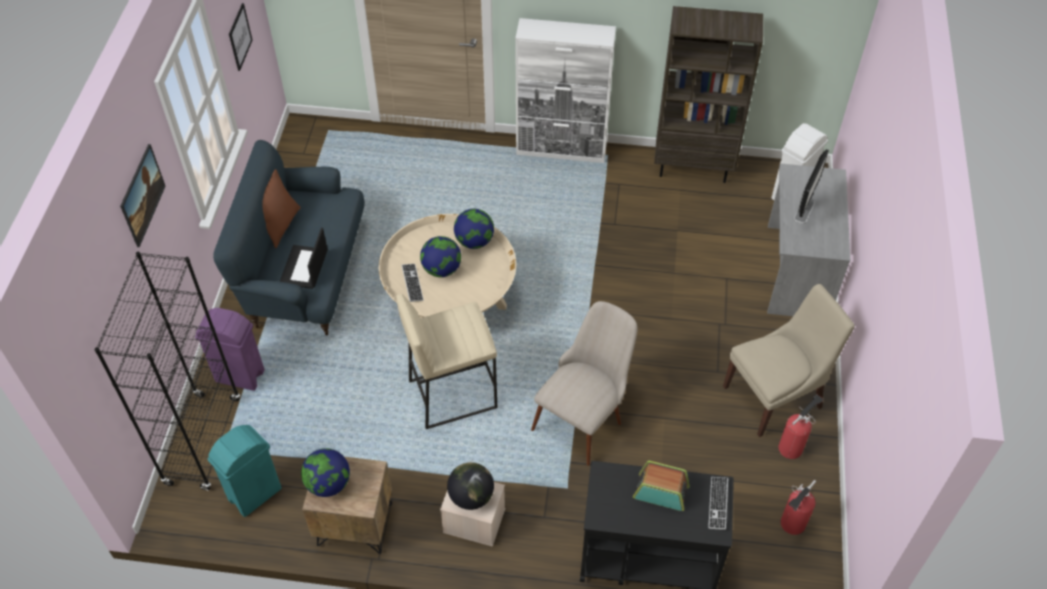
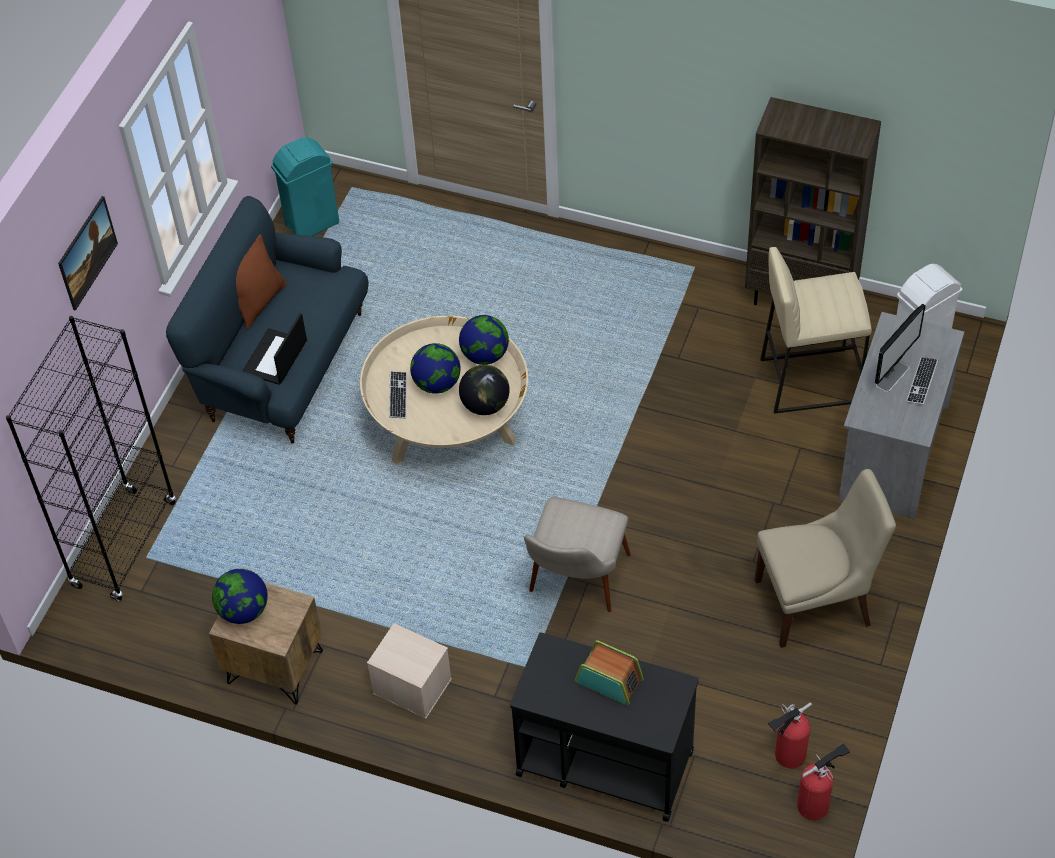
camera: 15 degrees right, 0 degrees up
(239, 375) = (181, 475): purple trash can -> none
(240, 37) = (243, 69): picture -> none
(254, 494) = (169, 614): turquoise trash can -> turquoise trash can (311, 224)
(452, 393) = (424, 536): beige stool -> beige stool (809, 380)
(471, 496) = (406, 654): globe -> globe (485, 405)
(562, 149) = (638, 252): white cabinet -> none
(584, 416) = (574, 587): beige chair -> beige chair turned 150 degrees clockwise
(718, 503) = (671, 704): keyboard -> keyboard (922, 382)
(792, 446) = (818, 666): fire extinguisher -> fire extinguisher (816, 804)

